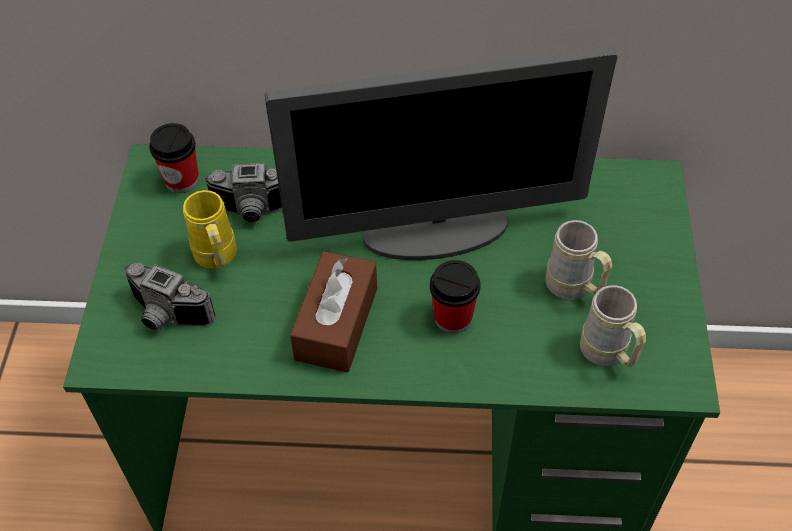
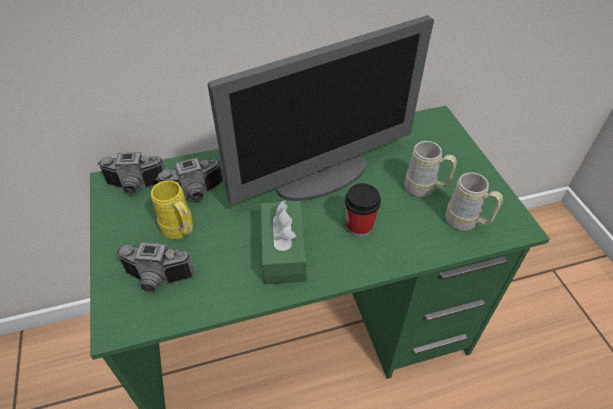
camera: 20 degrees left, 5 degrees down
(182, 180) = (135, 187): cup -> camera
(336, 323) = (283, 251): brown tissue box -> green tissue box

